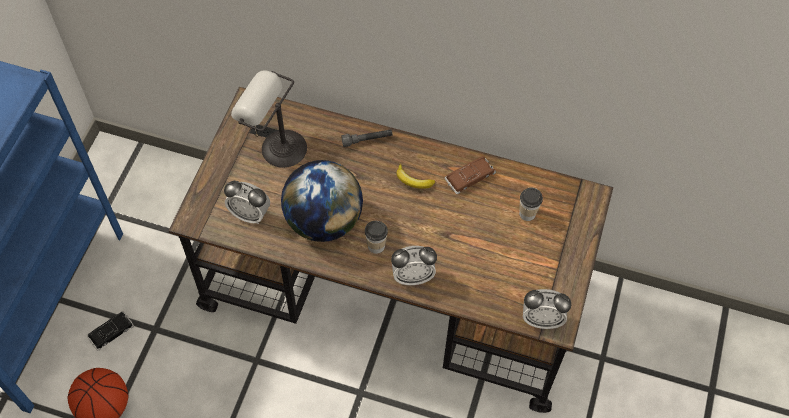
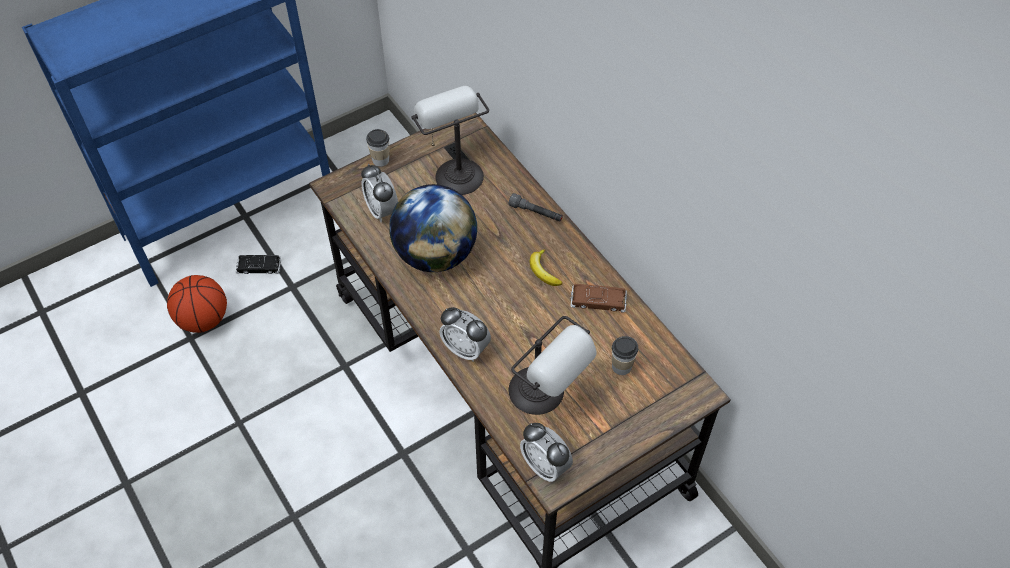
camera: 40 degrees right, 5 degrees down
(376, 246) = (459, 303): cup -> cup (380, 160)
(498, 269) = (546, 396): none -> table lamp

